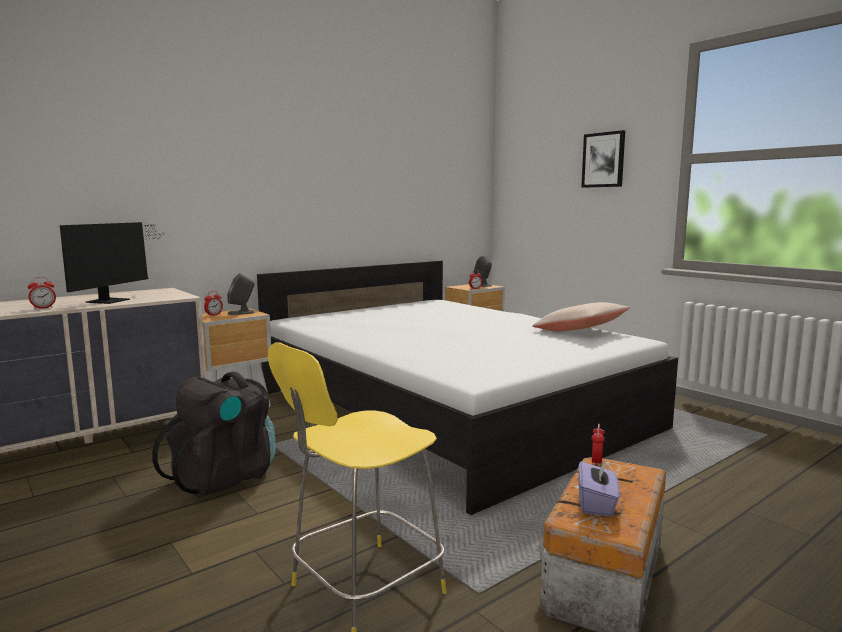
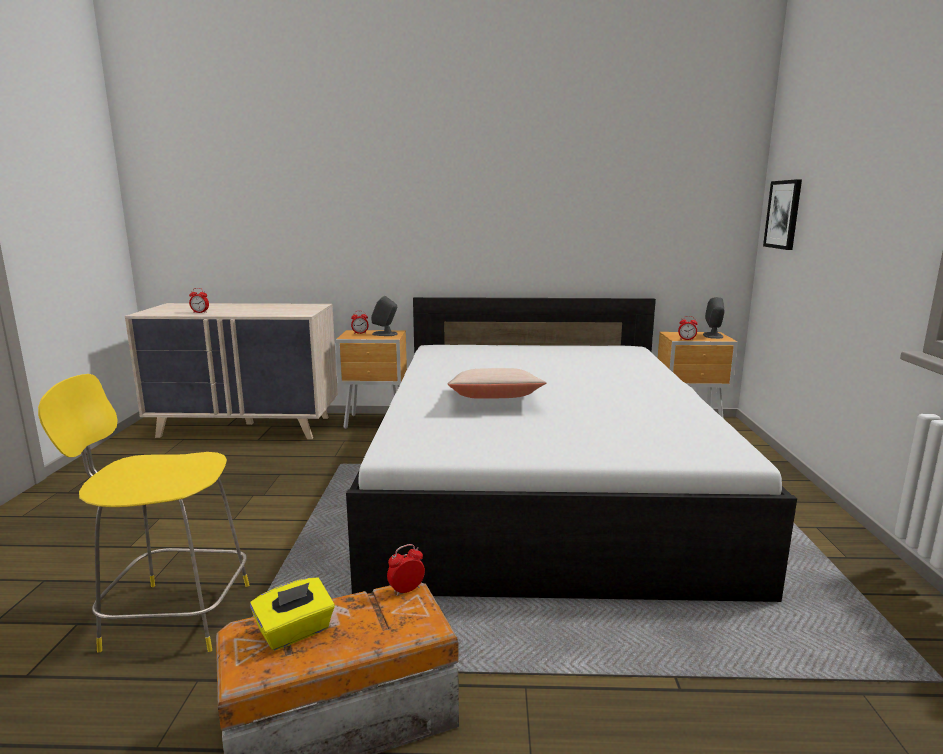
camera: 40 degrees right, 5 degrees up
(113, 300) = (255, 311): monitor -> none
(224, 477) = (267, 481): black backpack -> none
(580, 331) = (687, 422): beige pillow -> beige pillow (493, 401)
(597, 504) = (295, 632): purple tissue box -> yellow tissue box
(603, 160) = (868, 164): picture -> picture (783, 214)

